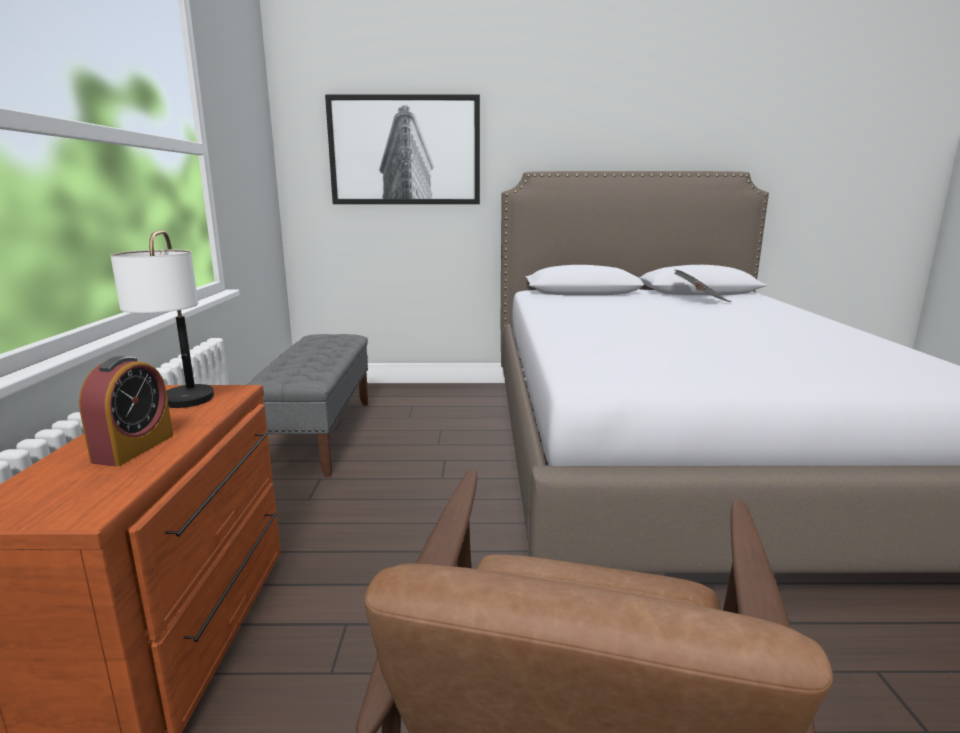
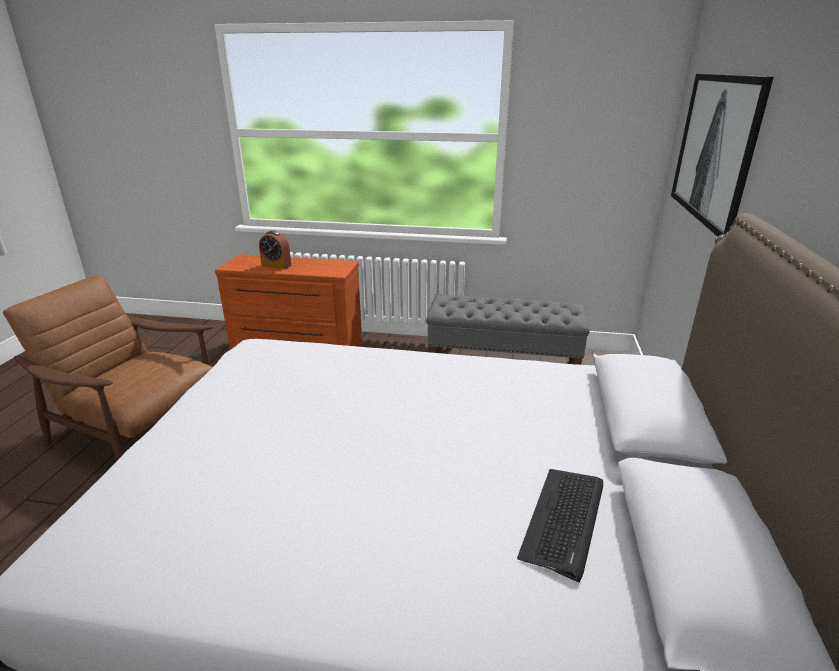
camera: 100 degrees right, 10 degrees up
(181, 407) = (318, 267): table lamp -> none
(700, 301) = (564, 520): newspaper -> keyboard

